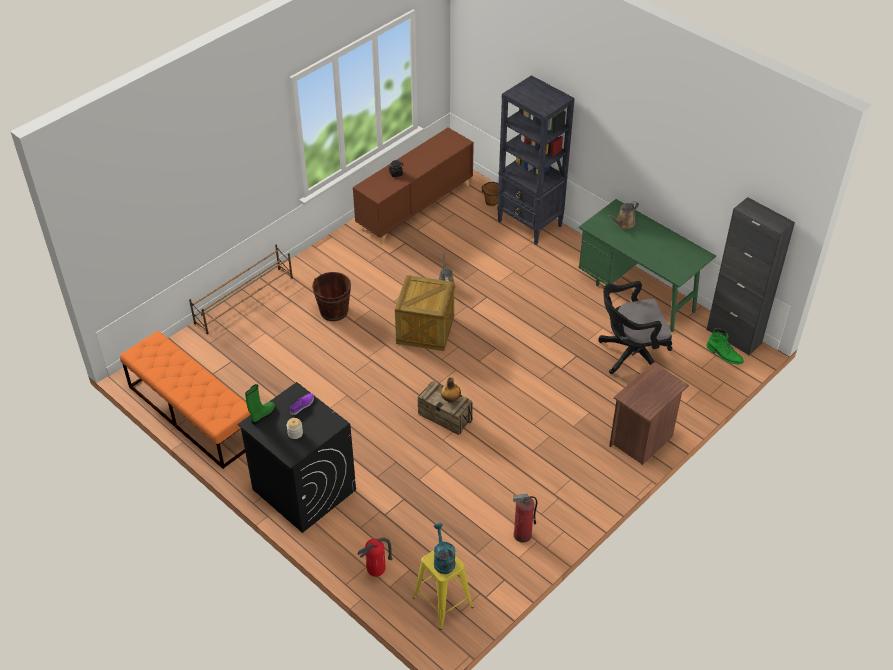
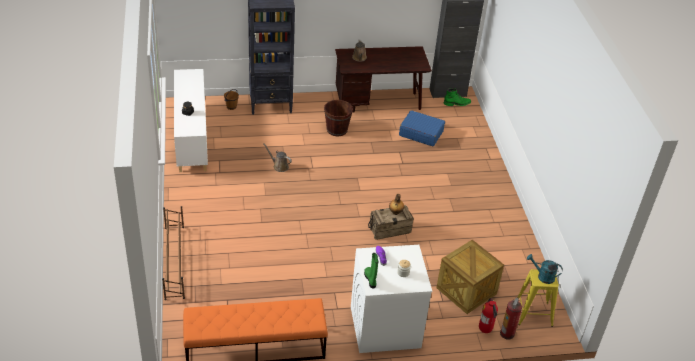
camera: 55 degrees left, 5 degrees down
(303, 489) = (384, 327): black washing machine -> white washing machine
(334, 311) = (241, 225): brown bucket -> brown bucket (337, 130)
(415, 207) = (191, 137): brown cabinet -> white cabinet
(425, 330) = (307, 196): crate -> crate (466, 291)
(522, 535) = (512, 252): fire extinguisher -> fire extinguisher (507, 334)
(630, 355) = (421, 133): black office chair -> blue suitcase
(638, 294) = (378, 102): green desk -> brown desk
(642, 440) = (488, 167): brown nightstand -> none

